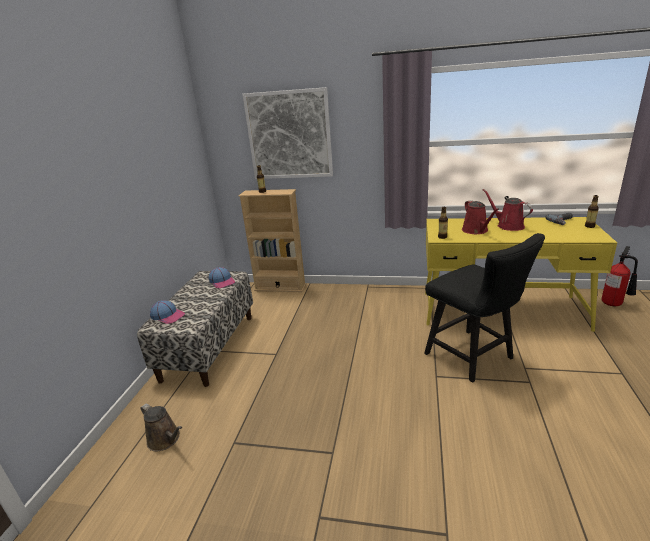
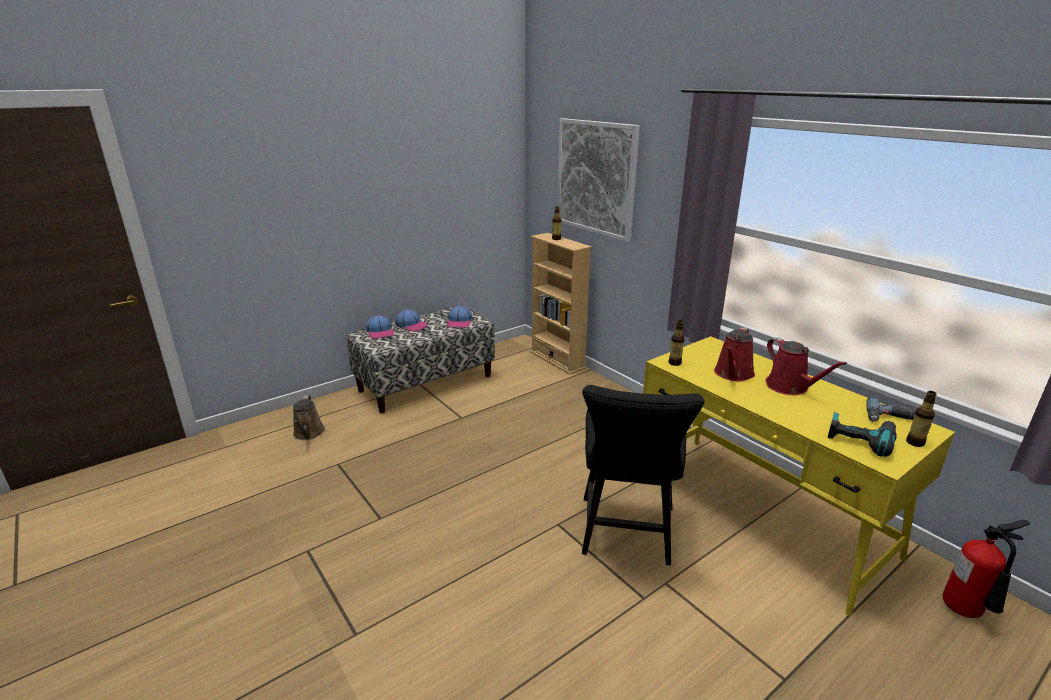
camera: 40 degrees right, 0 degrees up
(186, 300) = (411, 325): none -> cap
(508, 226) = (790, 387): red watering can -> red watering can turned 150 degrees clockwise
(574, 233) = (860, 439): none -> power drill

